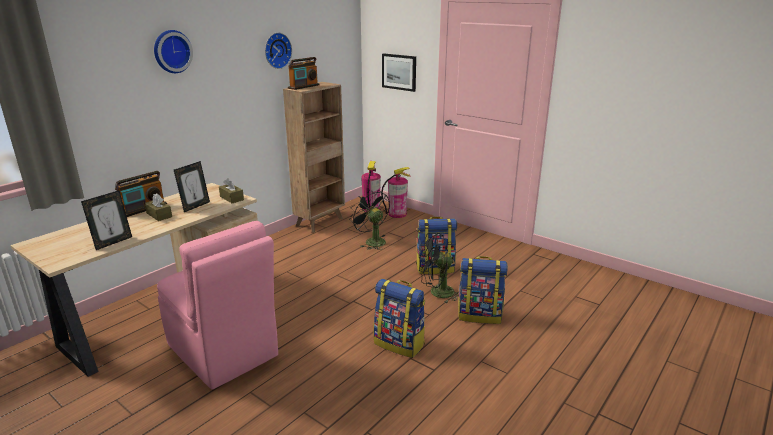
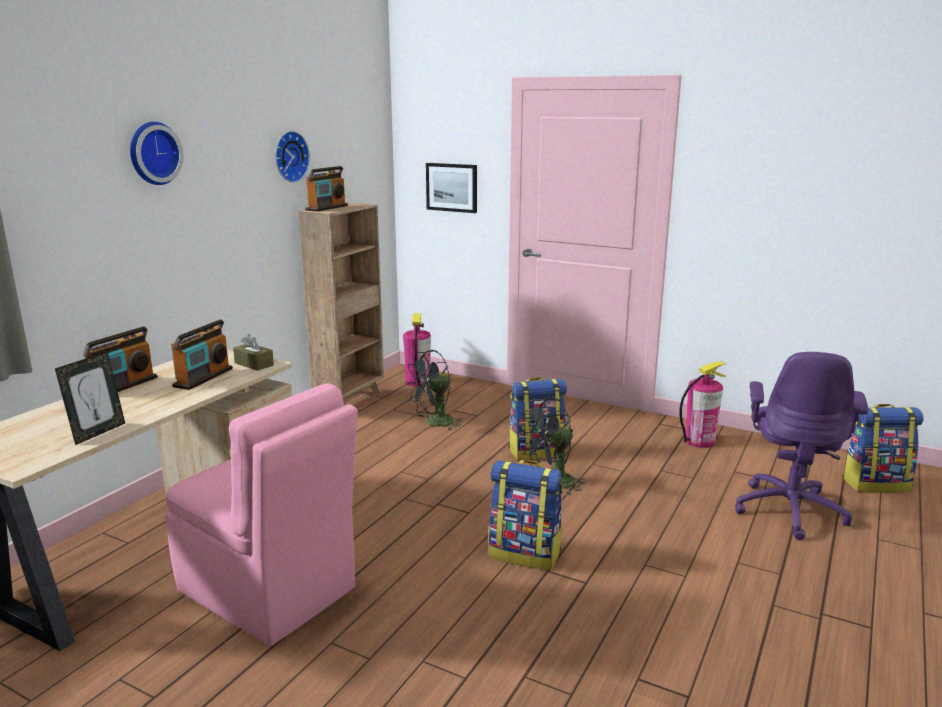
camera: 10 degrees left, 5 degrees down
(159, 215) = (153, 392): brown tissue box -> none
(195, 206) = (203, 377): picture frame -> radio
(371, 241) = (434, 423): black fan -> black fan turned 75 degrees counterclockwise
(397, 214) = (457, 386): fire extinguisher -> fire extinguisher (699, 441)
(480, 315) = (620, 506): backpack -> backpack (875, 484)
(606, 330) = (790, 510): none -> purple office chair

